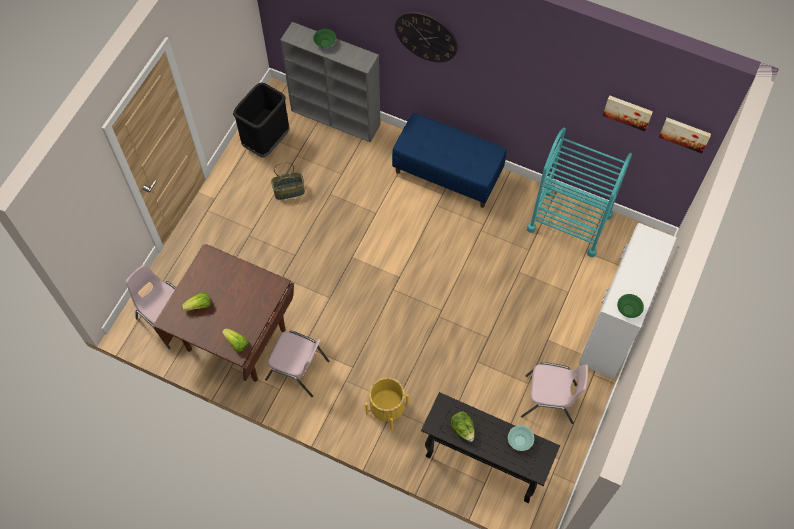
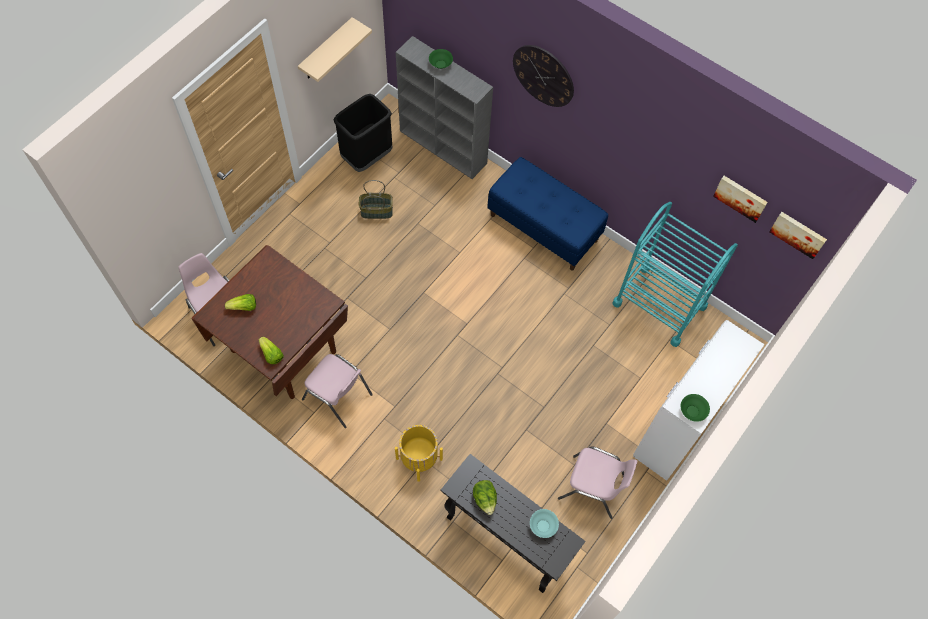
camera: 10 degrees right, 0 degrees up
(217, 52) = (326, 50): none -> beige shelf

